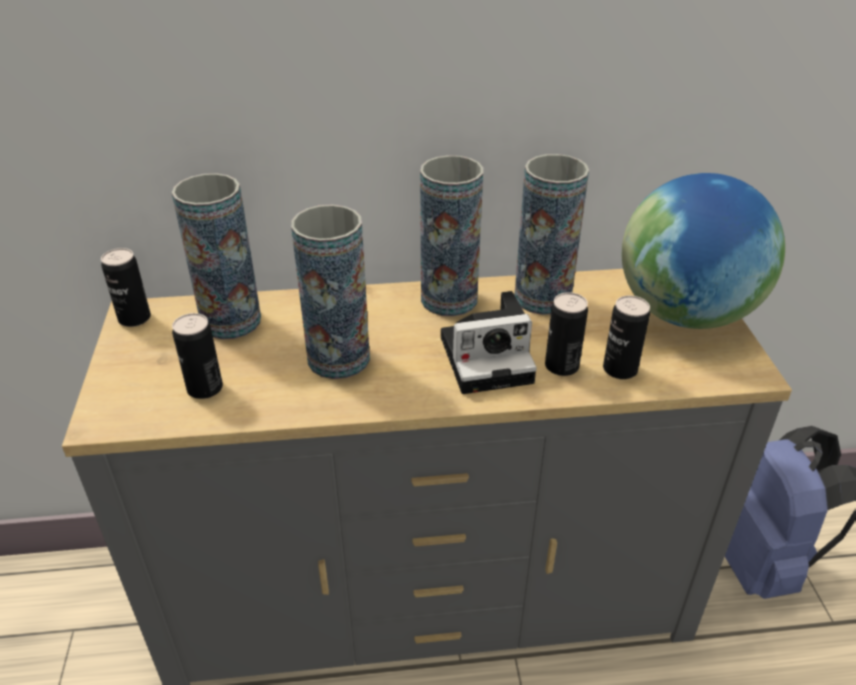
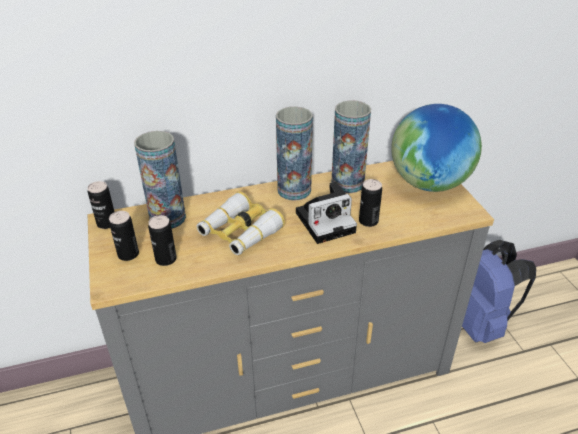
camera: 10 degrees left, 0 degrees up
(338, 358) = (240, 232): vase -> binoculars
(620, 369) = (400, 219): can -> can (128, 254)

